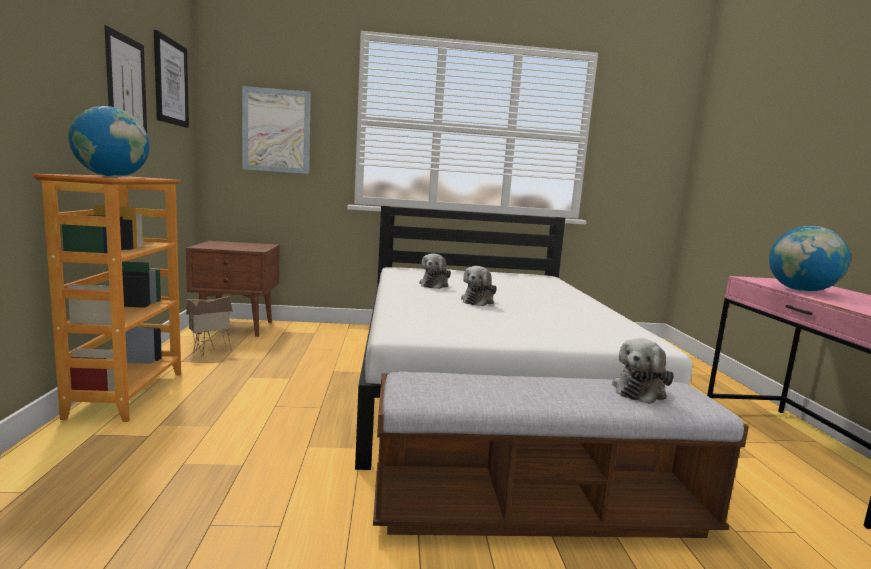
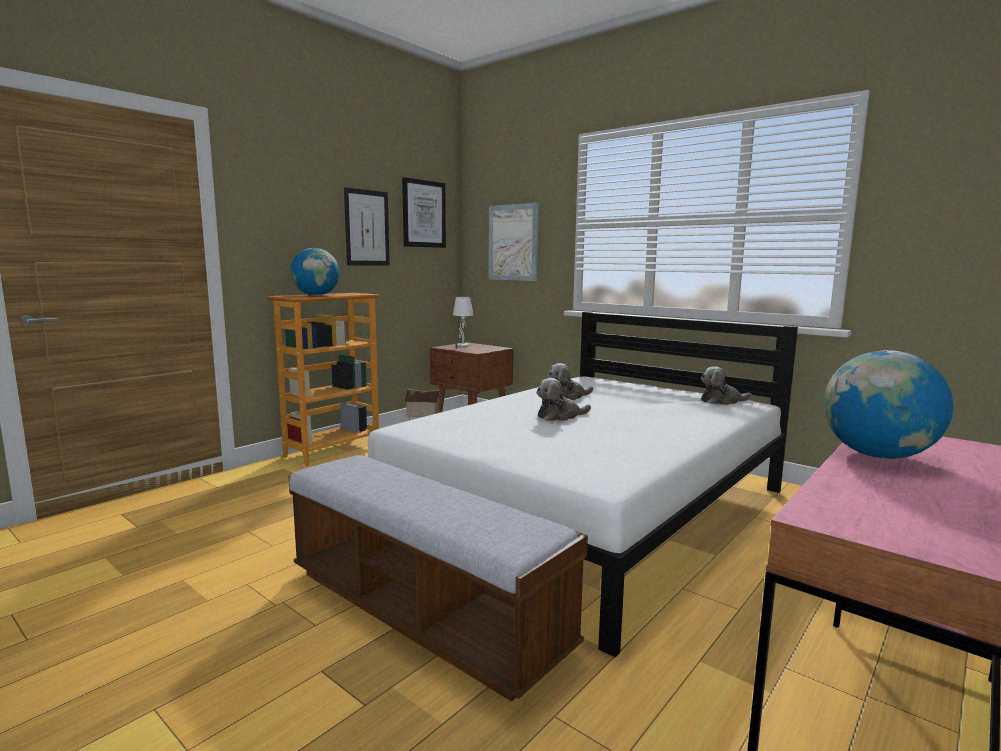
camera: 45 degrees right, 0 degrees up
(219, 244) = (462, 345): none -> white table lamp
(640, 390) = (486, 517): plush toy -> plush toy (721, 401)

